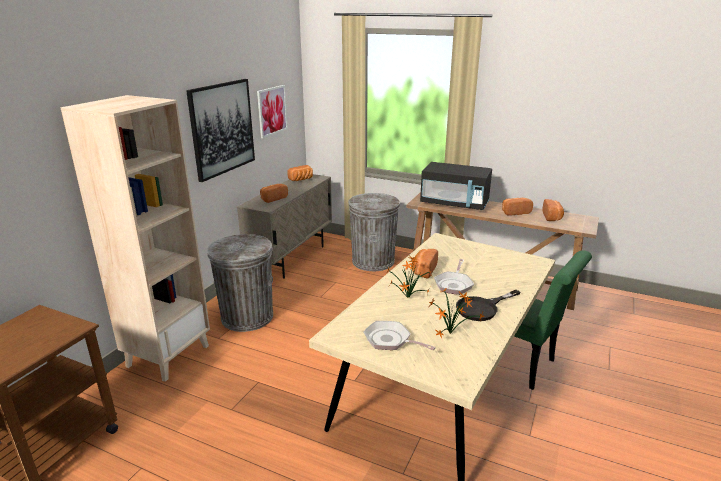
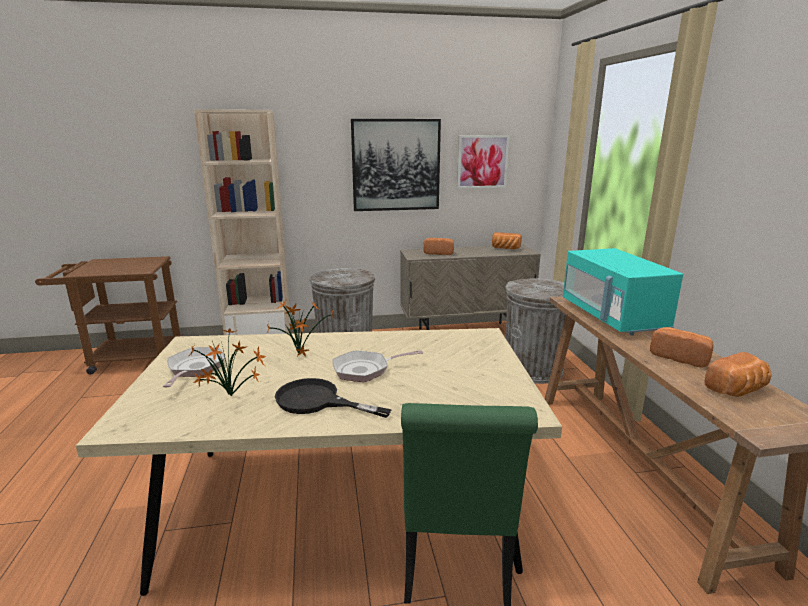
camera: 55 degrees right, 5 degrees down
(423, 270) = (380, 346): bread -> none
(454, 204) = (612, 317): black microwave -> turquoise microwave

